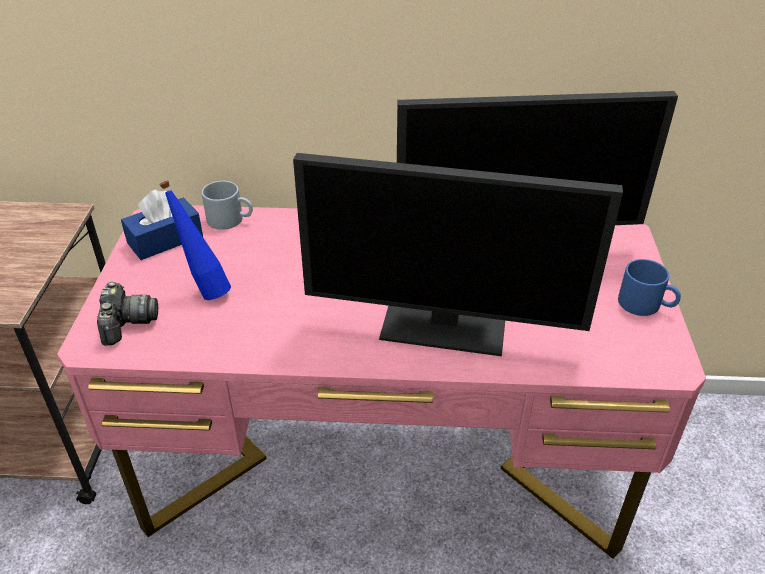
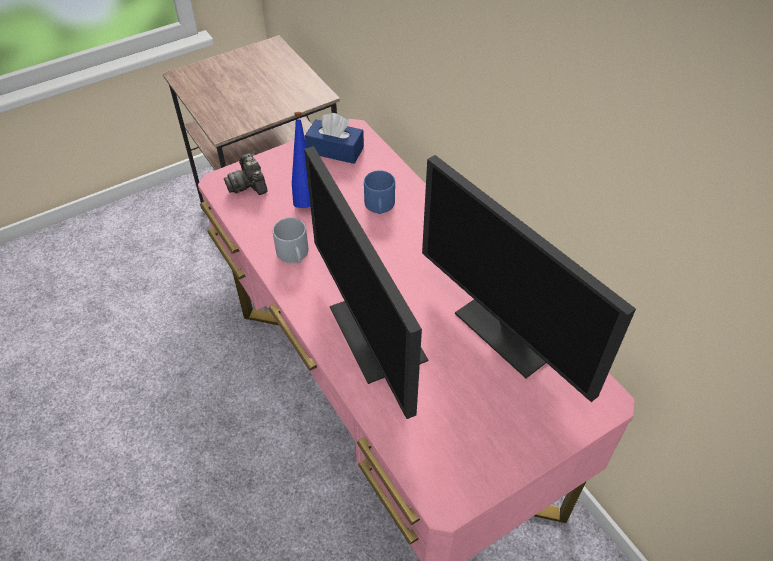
camera: 55 degrees right, 10 degrees up
(127, 323) = (248, 184): camera -> camera turned 105 degrees clockwise
(231, 220) = (384, 165): grey mug -> grey mug (294, 255)
(646, 304) = (511, 455): blue mug -> blue mug (380, 206)

